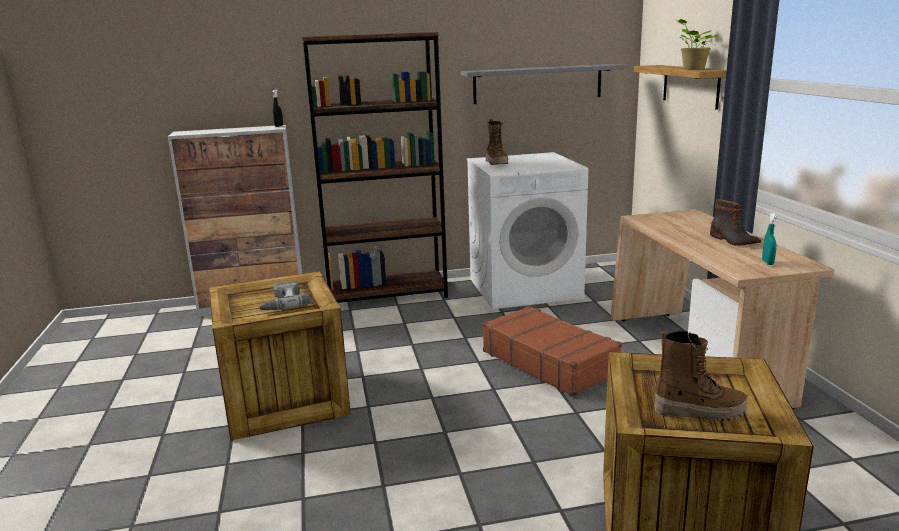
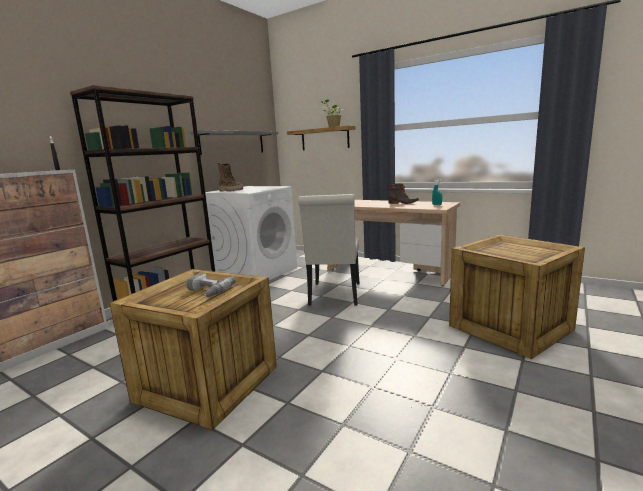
camera: 45 degrees left, 5 degrees down
(549, 362) = (334, 296): brown suitcase -> white chair
(699, 412) = (529, 254): boot -> none

